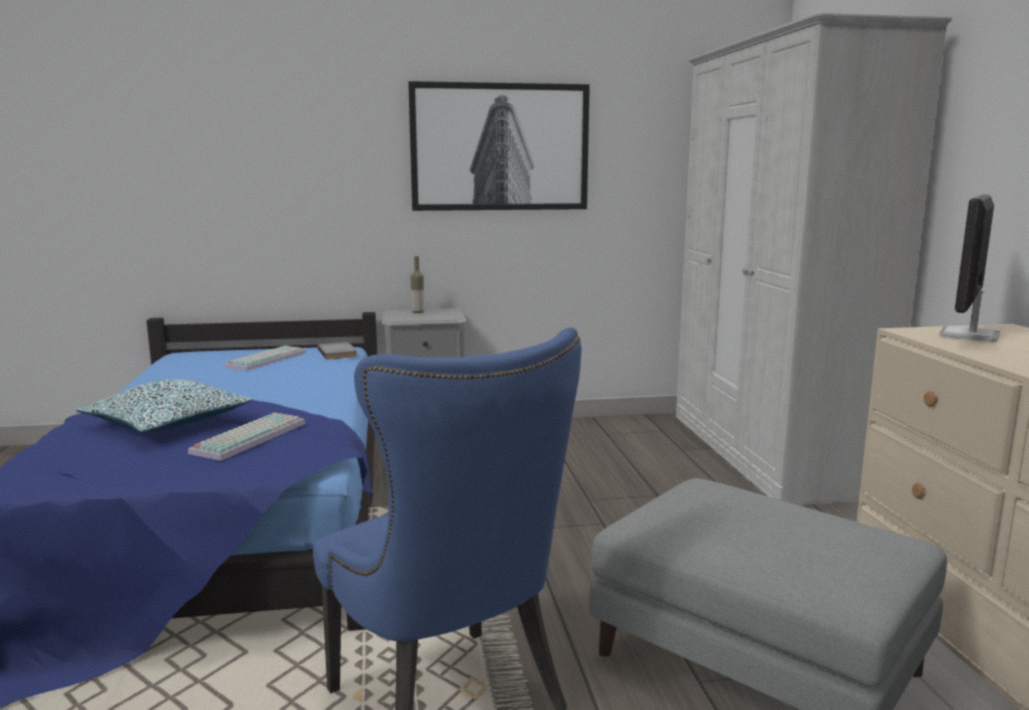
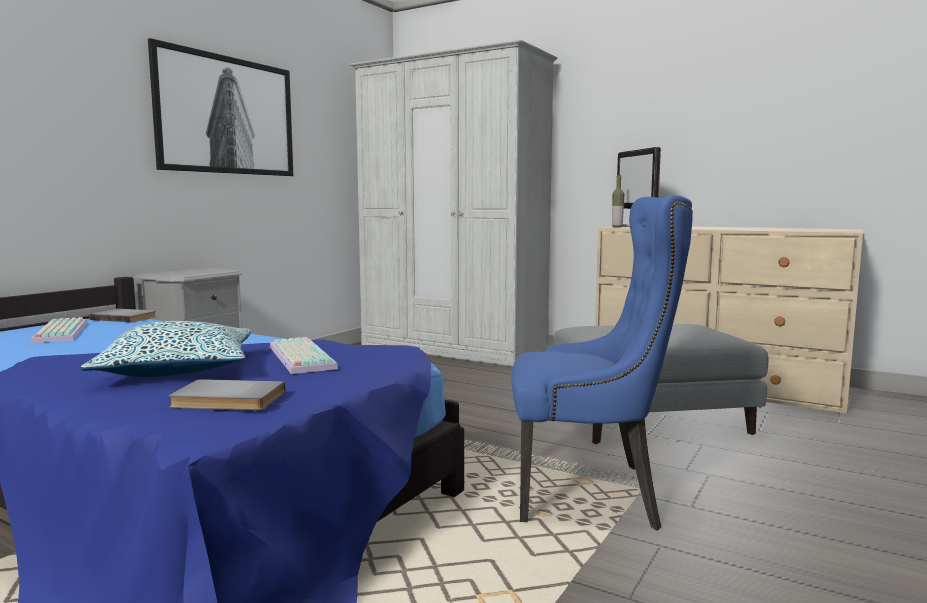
camera: 50 degrees left, 5 degrees down
(79, 465) = (227, 400): none -> grey book
(418, 312) = (179, 271): bottle -> bottle (617, 227)

